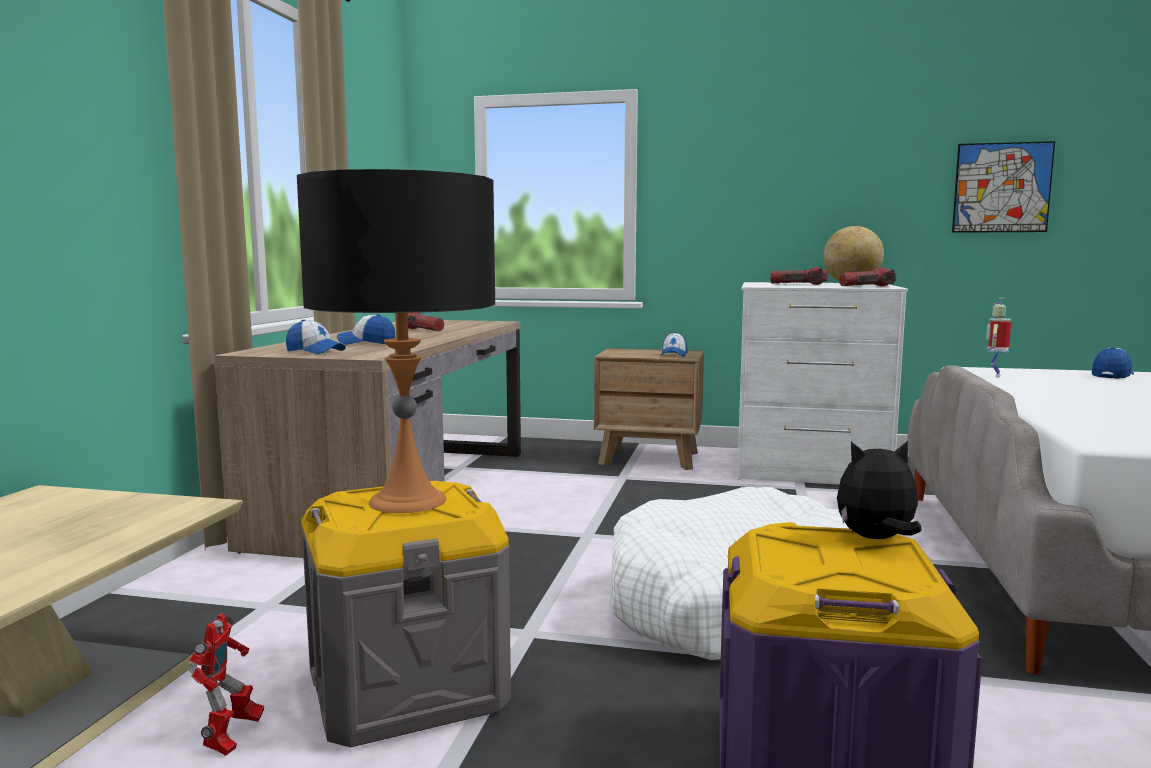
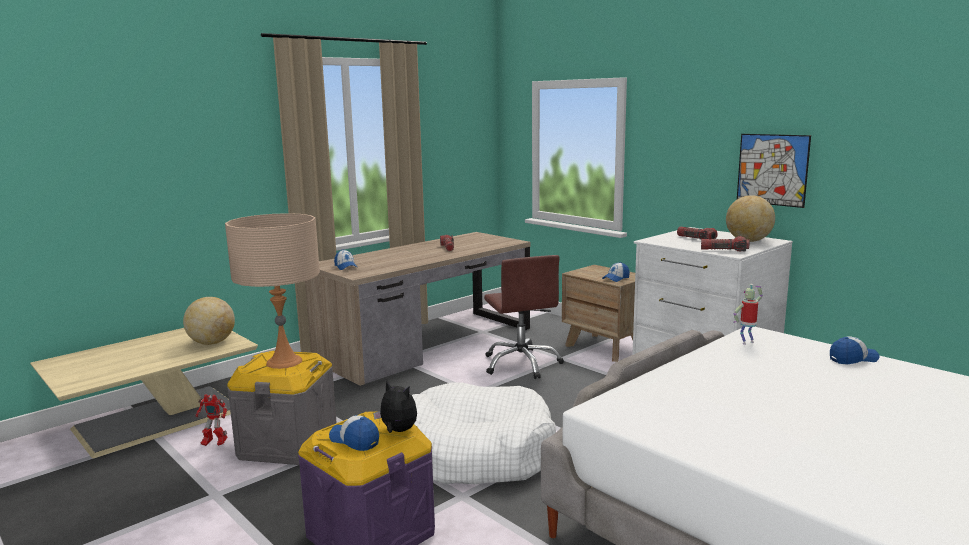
camera: 35 degrees right, 5 degrees up
(118, 515) = (211, 343): none -> globe
(231, 739) = (214, 444): toy robot -> toy robot turned 60 degrees clockwise
(367, 343) = (387, 260): cap -> cap (354, 440)
(407, 501) = (284, 362): black table lamp -> beige table lamp
(584, 492) = (521, 364): none -> brown office chair
(1002, 187) = (897, 168): picture -> picture (772, 169)

